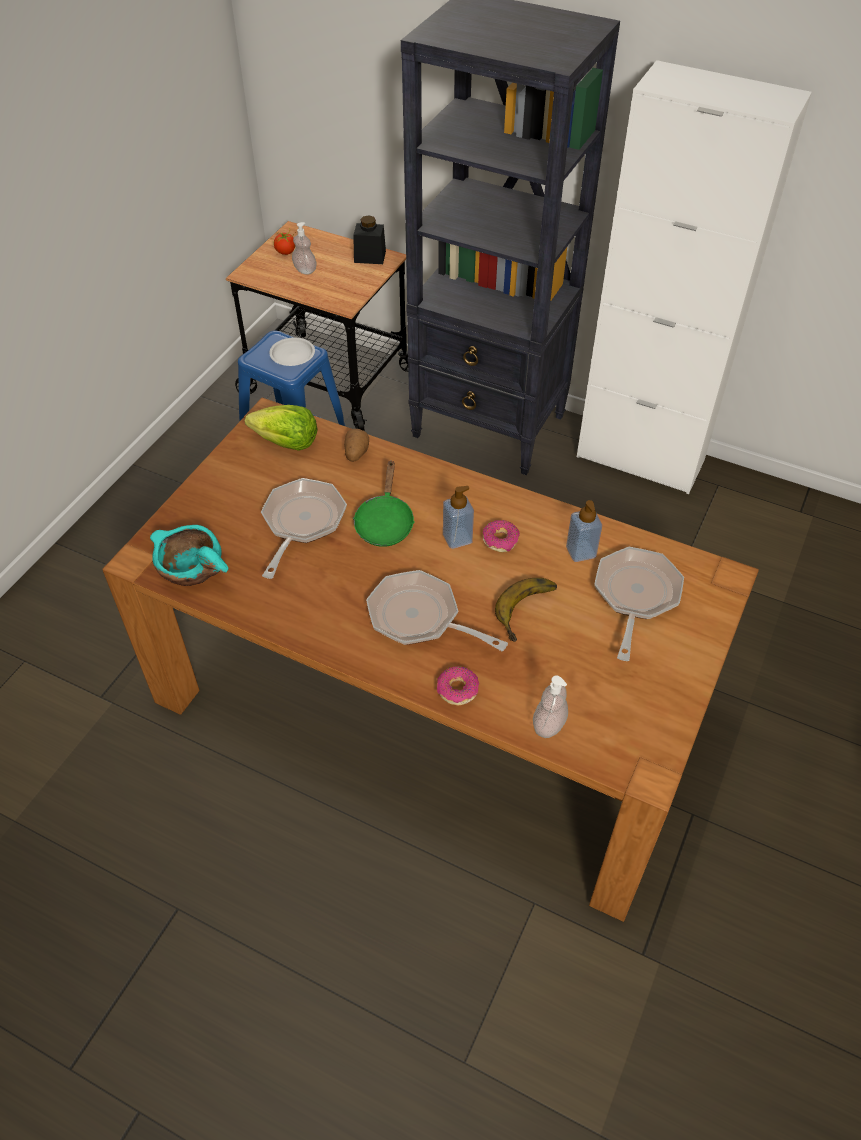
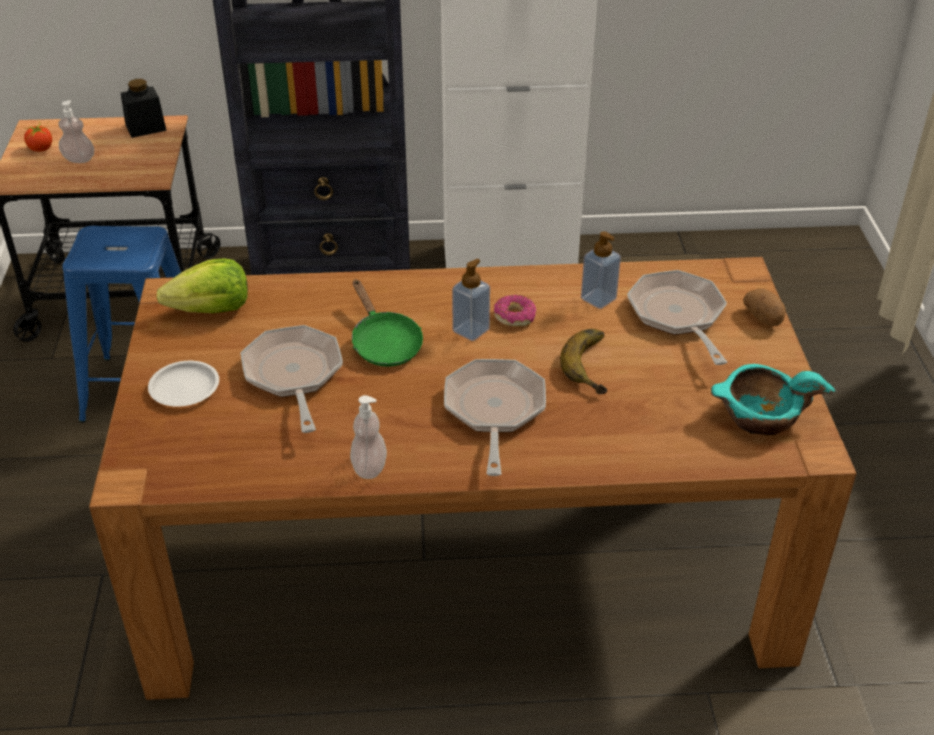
camera: 30 degrees left, 10 degrees down
(191, 569) = (201, 464): turquoise bowl -> turquoise bowl (760, 417)
(293, 355) = (128, 242): white plate -> white plate (185, 388)
(356, 453) = (299, 294): potato -> potato (764, 318)
(420, 618) = (494, 411): frying pan -> frying pan turned 90 degrees clockwise
(457, 689) = (584, 457): donut -> none
(549, 724) = (694, 450): soap dispenser -> soap dispenser (369, 467)

